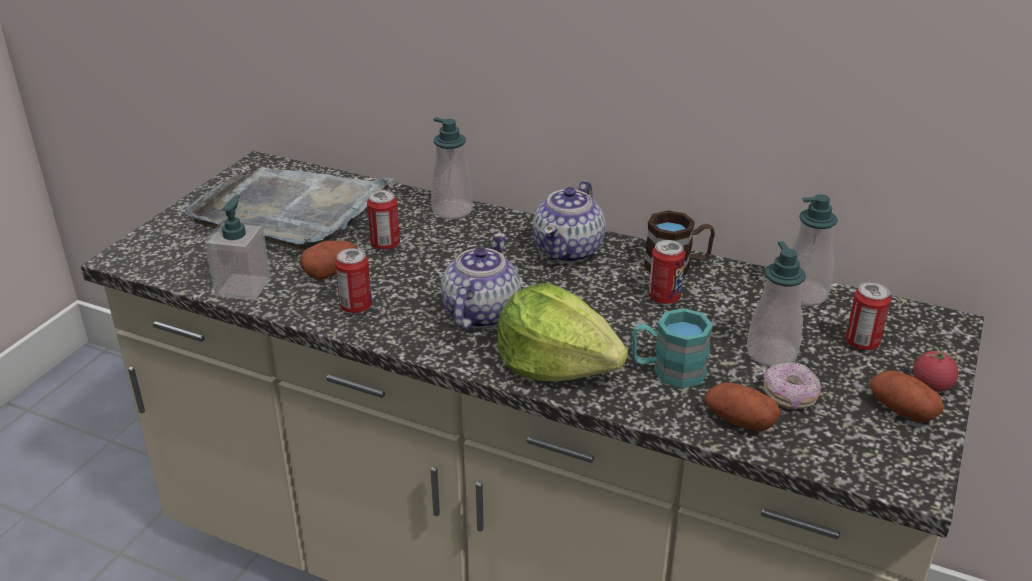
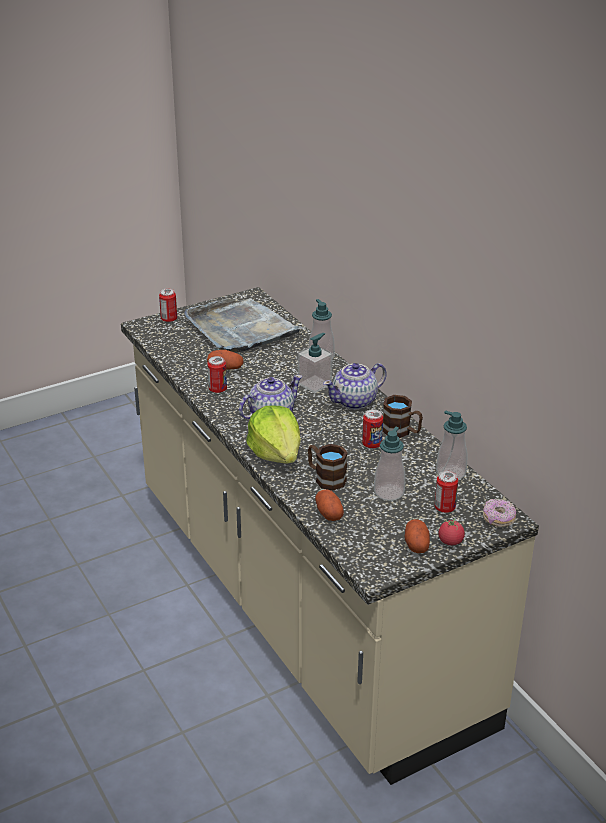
camera: 35 degrees right, 0 degrees up
(243, 287) = (178, 360): soap dispenser -> soap dispenser (314, 384)
(385, 244) = (266, 363): can -> can (169, 319)
(668, 371) = (325, 478): turquoise mug -> brown mug
(789, 396) = (369, 514): donut -> donut (498, 519)

